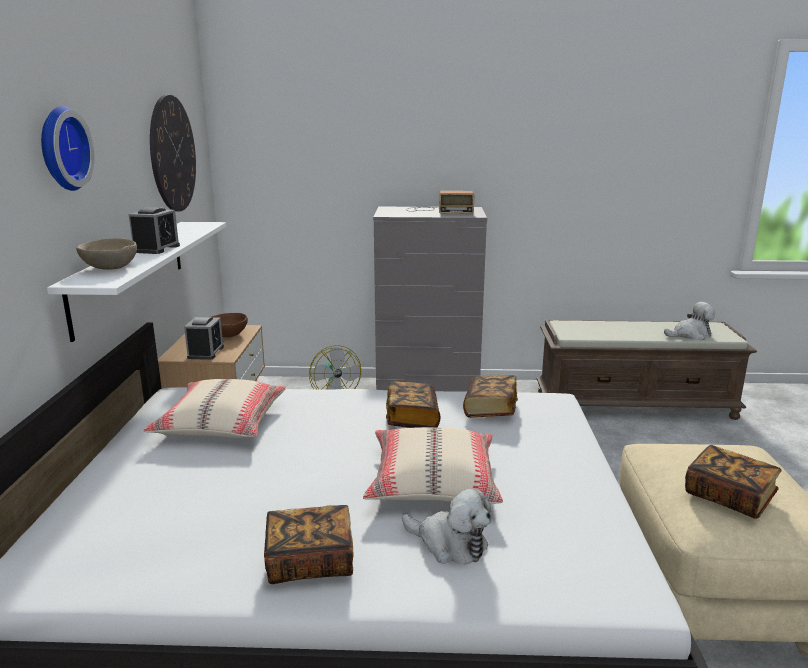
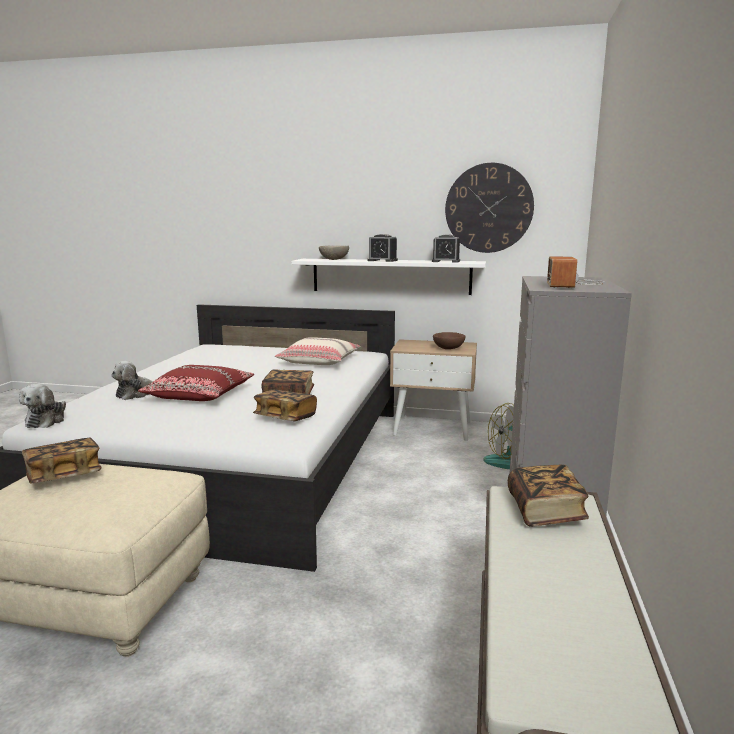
camera: 100 degrees right, 5 degrees down
(60, 149) = (333, 194): wall clock -> none
(205, 352) = (411, 345): alarm clock -> alarm clock (446, 261)
(310, 562) = (161, 373): book -> book (545, 511)
(432, 481) = (200, 394): beige pillow -> red pillow
(690, 335) = (530, 626): plush toy -> plush toy (47, 420)

